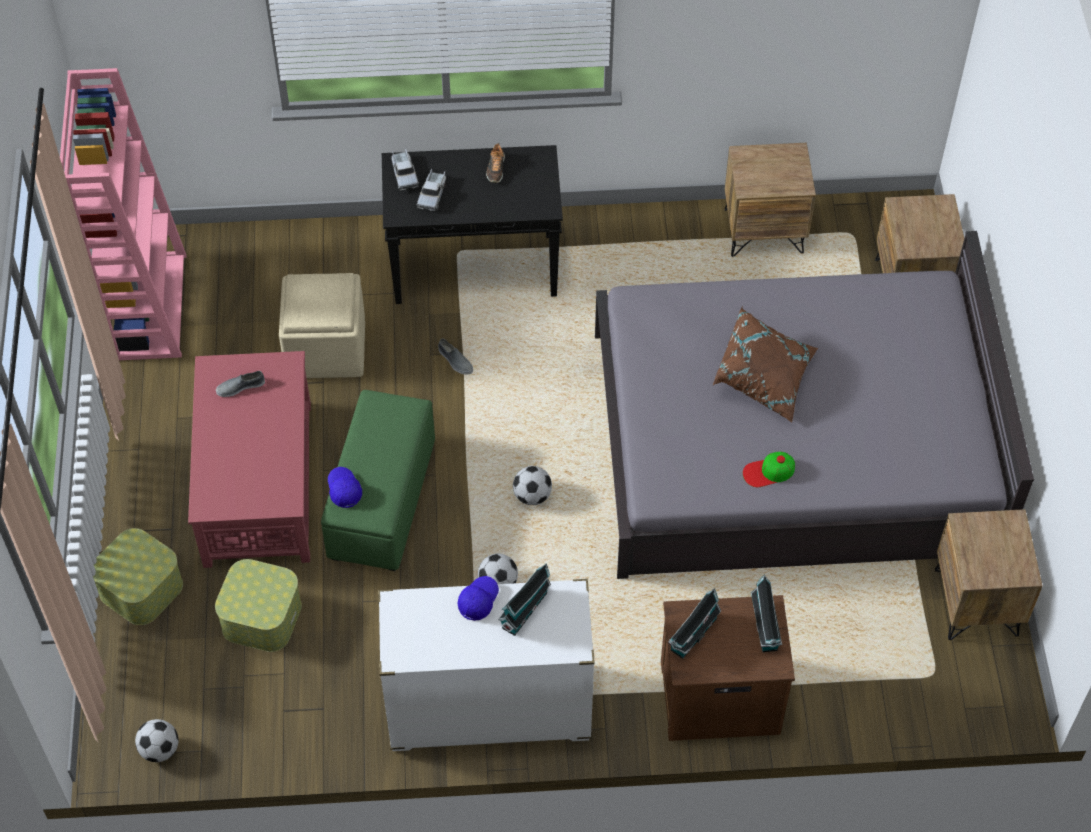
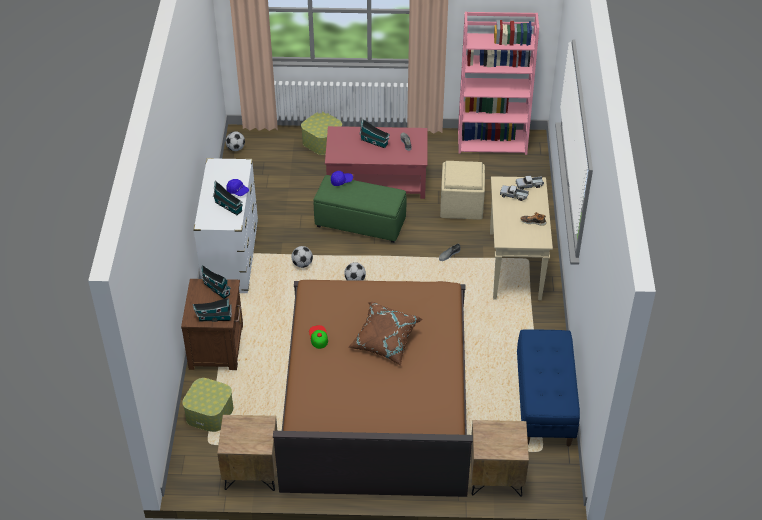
camera: 95 degrees right, 10 degrees down
(240, 436) = (375, 142): none -> toy house
(261, 617) = (299, 180): storage box -> storage box (209, 413)
(476, 268) = (515, 266): black console table -> beige console table
(763, 230) = (544, 403): brown nightstand -> blue bench
(793, 444) = (376, 398): grey bed -> brown bed

